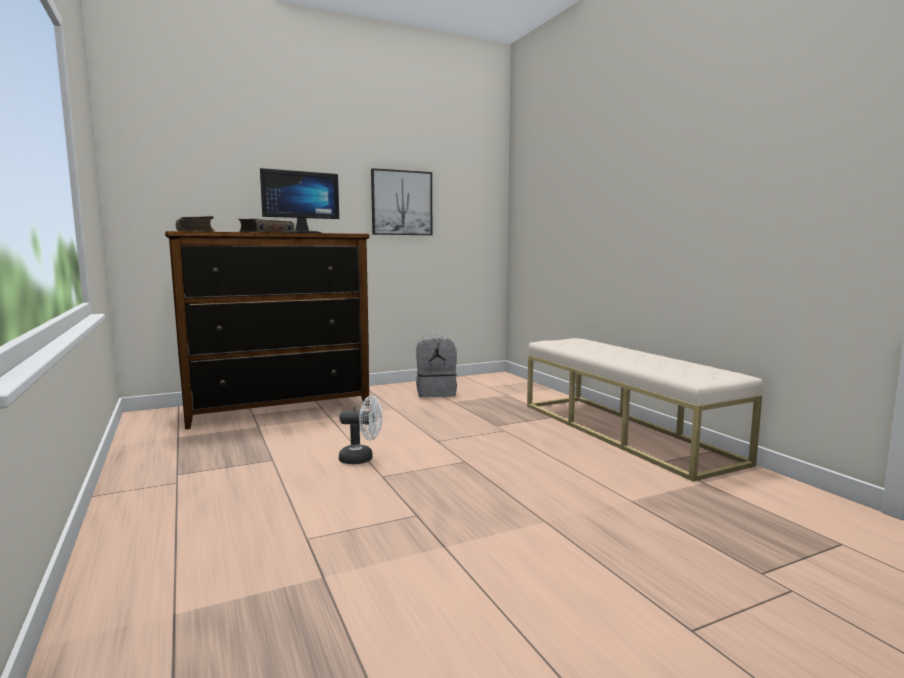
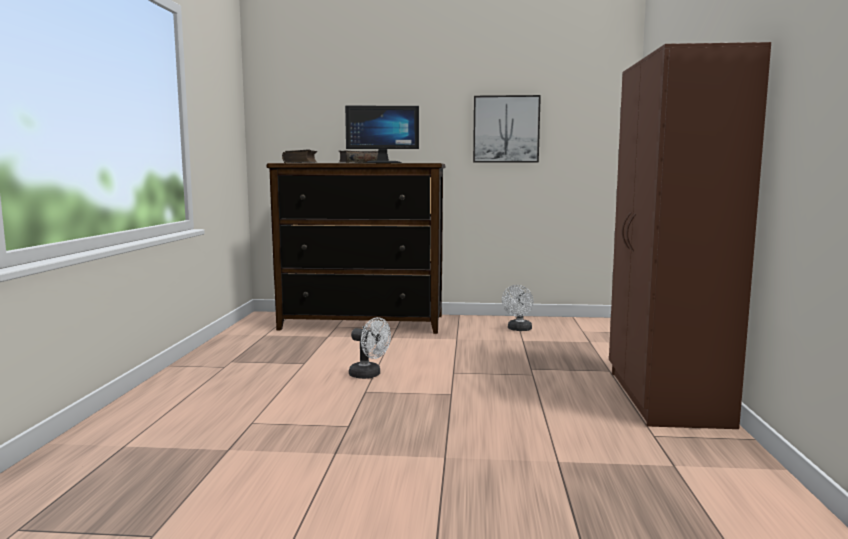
camera: 30 degrees right, 0 degrees up
(436, 392) = (518, 329): grey backpack -> white fan
(623, 431) = (665, 398): beige bench -> brown wardrobe

